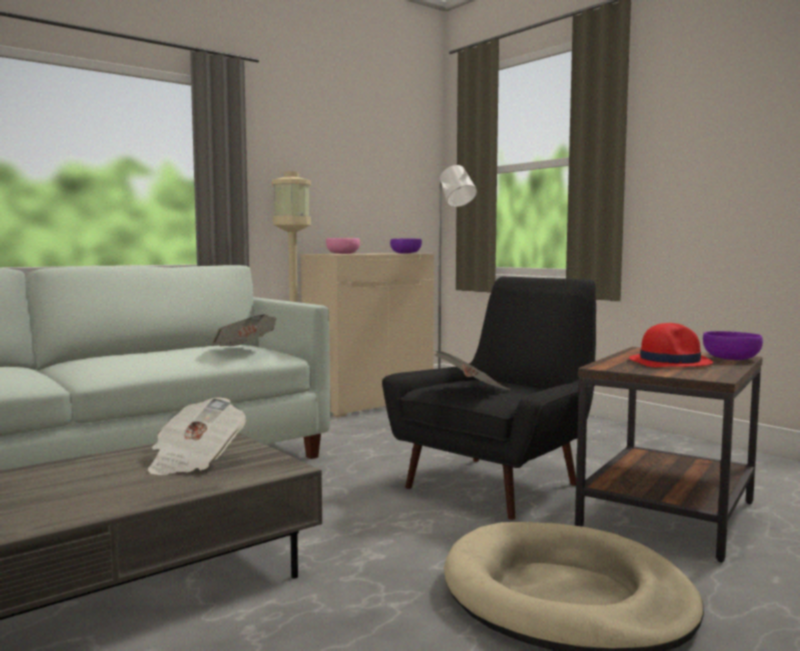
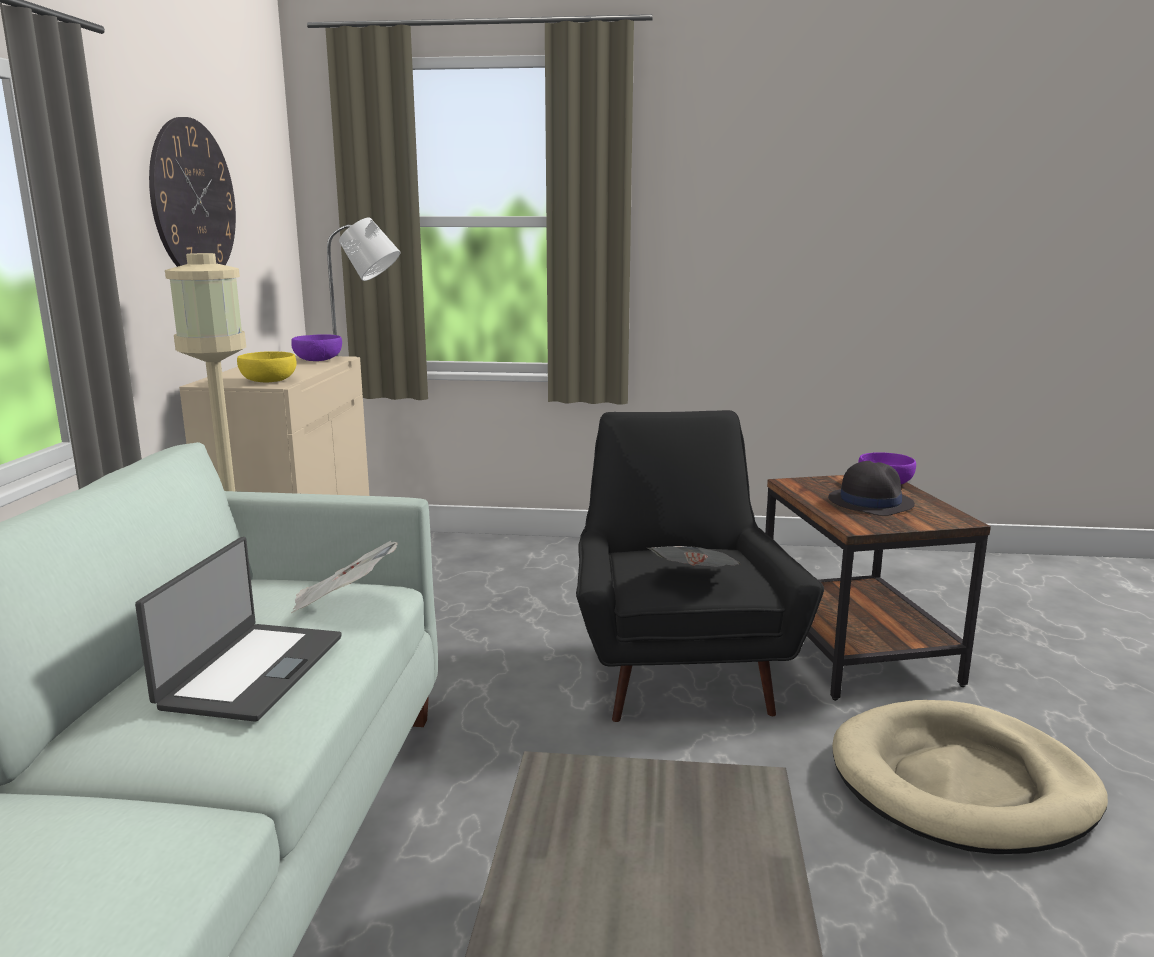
camera: 45 degrees left, 10 degrees up
(154, 356) = (251, 671): none -> laptop
(195, 461) = (645, 833): newspaper -> none
(336, 153) = (193, 200): none -> wall clock
(342, 253) = (268, 381): pink bowl -> yellow bowl
(670, 362) = (870, 502): red hat -> black hat

